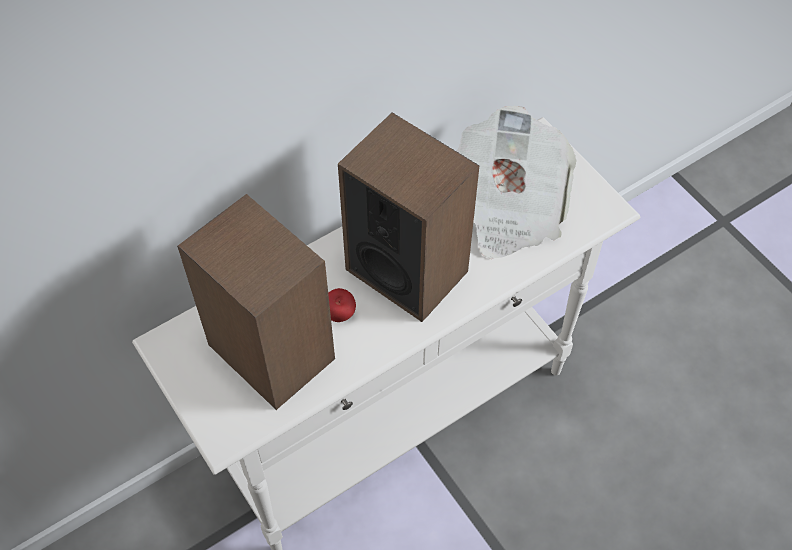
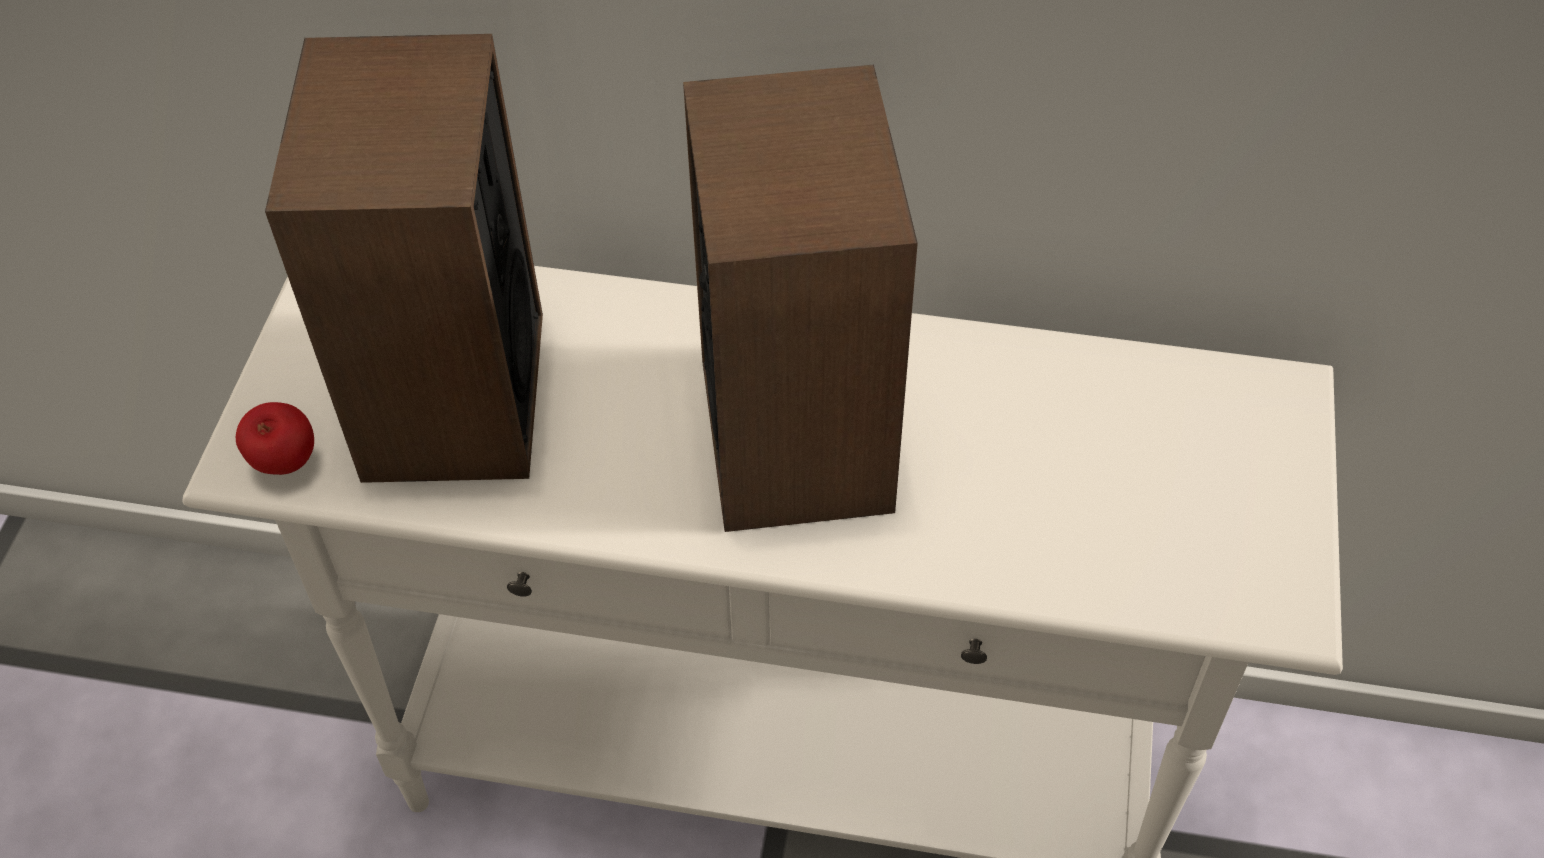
camera: 45 degrees right, 5 degrees down
(340, 315) = (612, 421): apple -> apple (285, 464)
(507, 206) = (1089, 462): newspaper -> none

